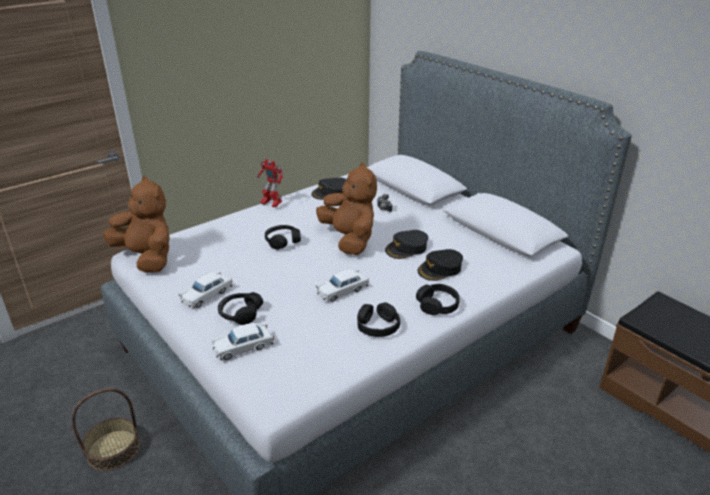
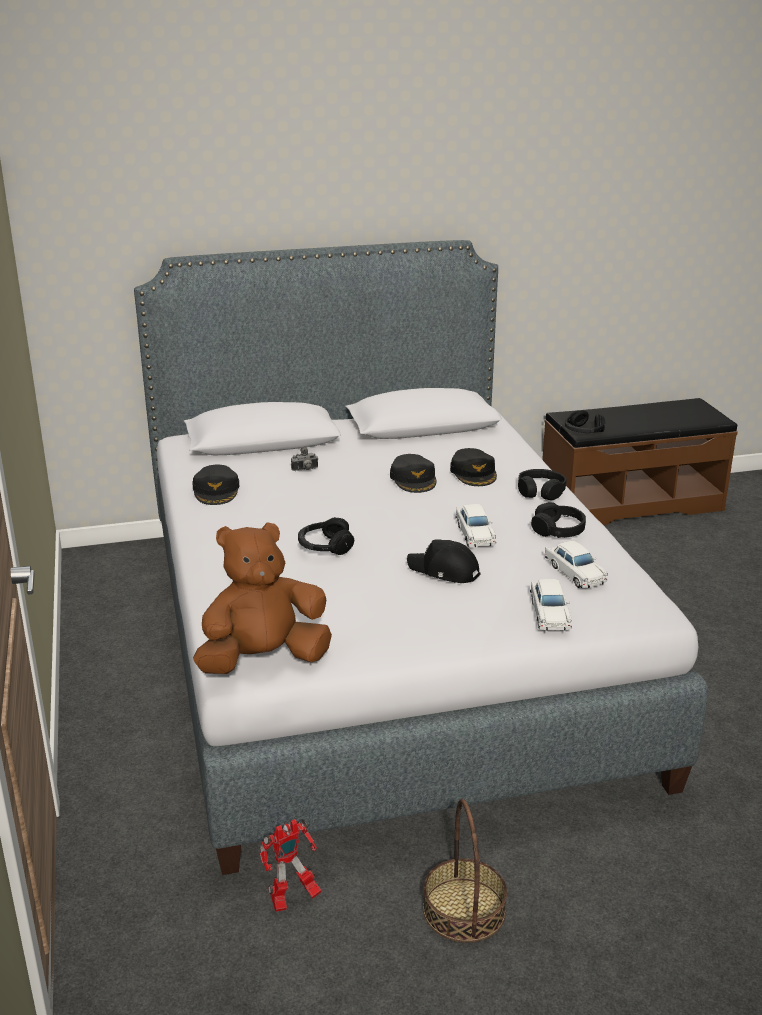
camera: 65 degrees left, 5 degrees down
(207, 295) = (415, 622): white toy car -> white toy car (575, 573)
(240, 313) = (475, 605): black headphones -> black headphones (583, 431)
(271, 204) = (202, 537): toy robot -> toy robot (292, 899)
(280, 290) = (443, 571): none -> black cap
(349, 240) = (362, 505): brown plush toy -> none

